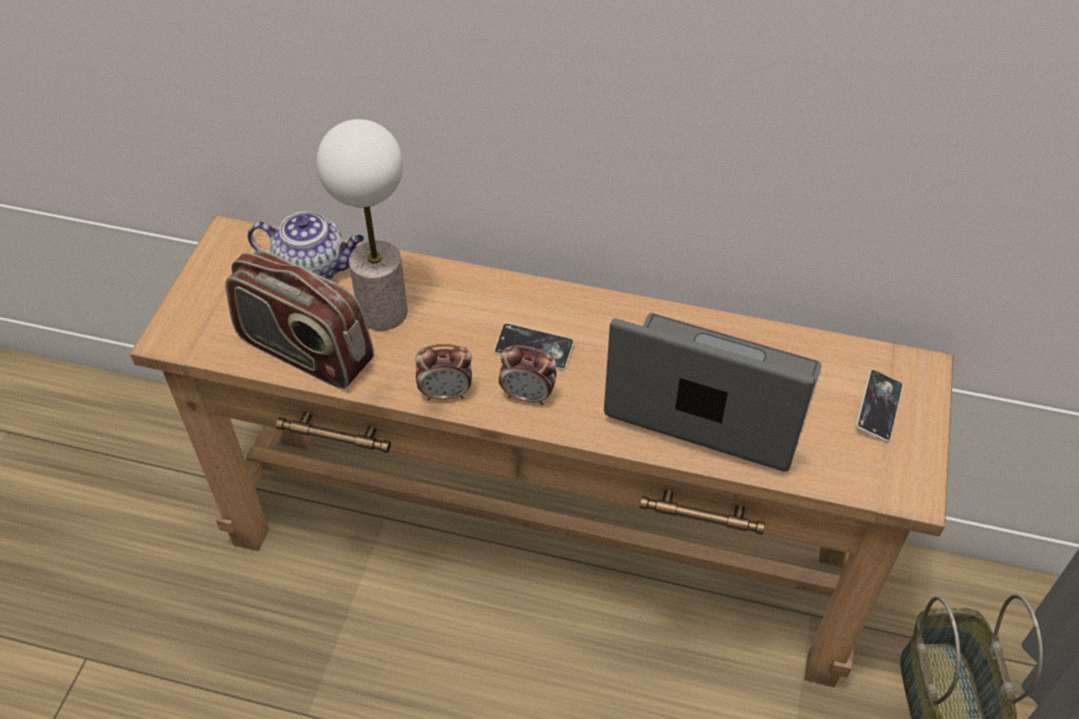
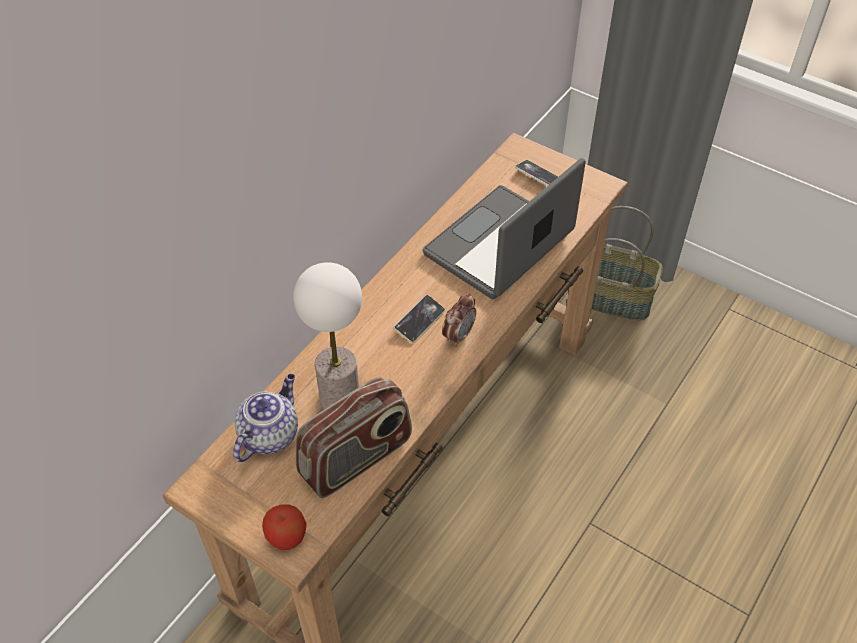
camera: 70 degrees left, 0 degrees up
(187, 325) = (286, 537): none -> apple
(446, 393) = (436, 380): alarm clock -> none

